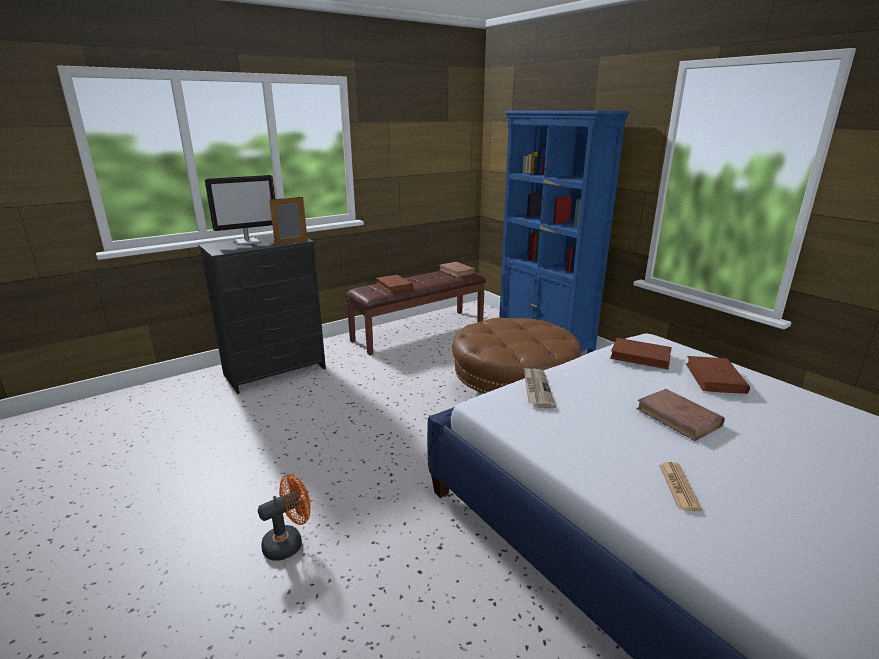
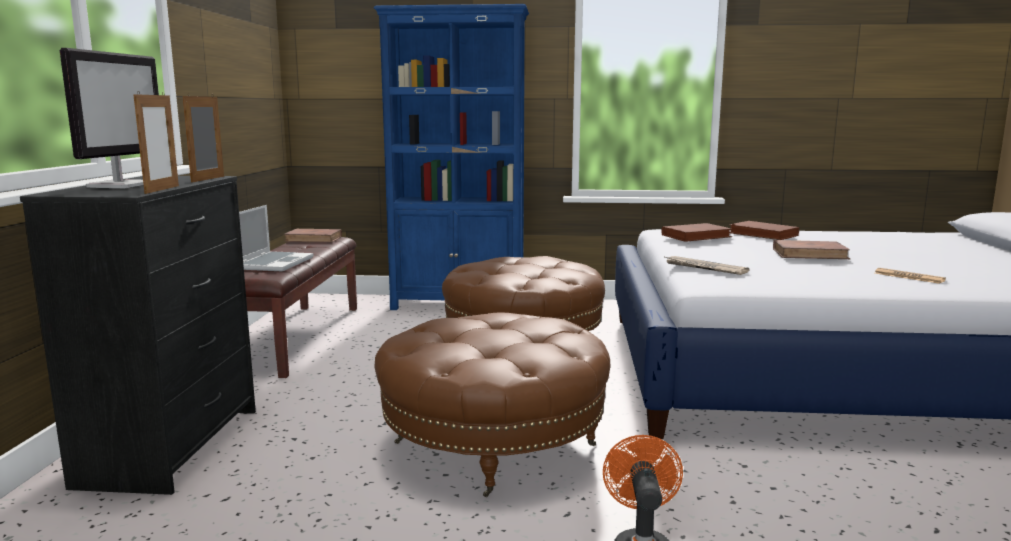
camera: 50 degrees left, 10 degrees down
(241, 250) = (162, 189): none -> picture frame
(363, 443) = (493, 444): none -> brown ottoman
(394, 286) = (274, 263): brown book -> laptop

